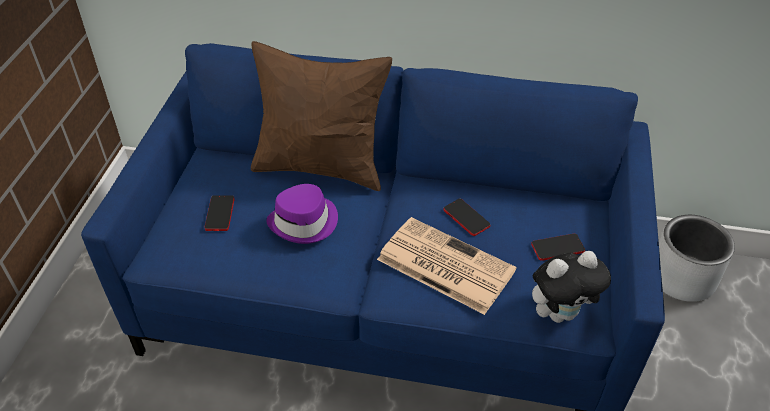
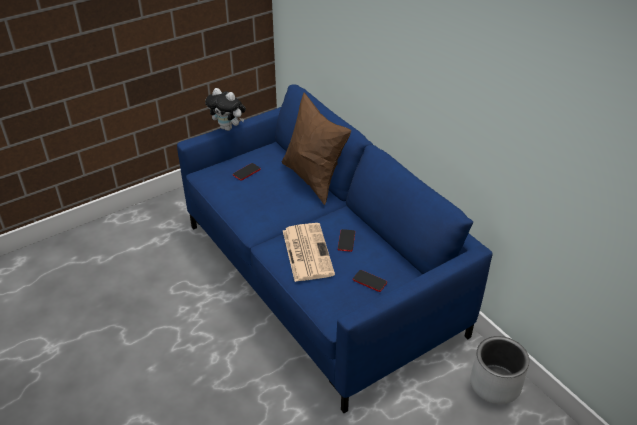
camera: 45 degrees right, 5 degrees down
(305, 222) = (274, 197): purple hat -> none
(560, 312) = (330, 306): plush toy -> plush toy (228, 128)

